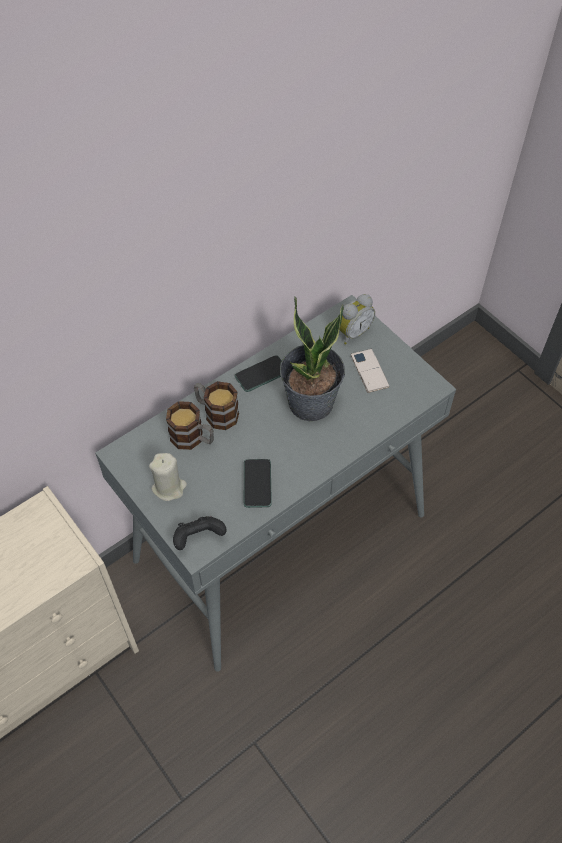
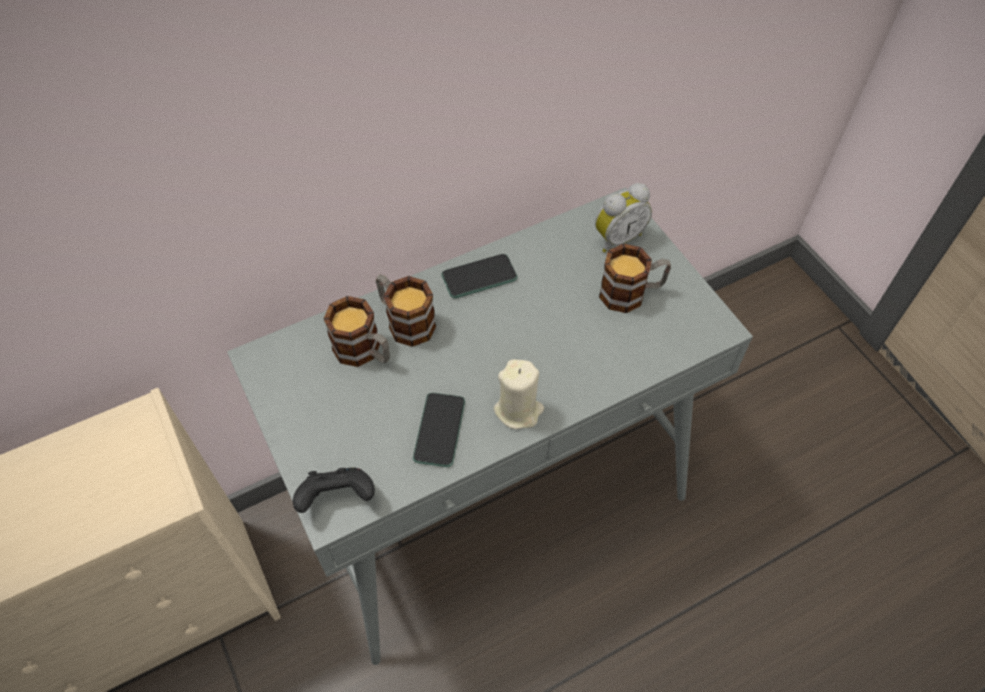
camera: 10 degrees right, 0 degrees up
(169, 487) = (314, 416): beige candle -> beige candle (518, 410)
(311, 403) = (539, 327): potted plant -> none
(369, 371) = (631, 293): phone -> mug

